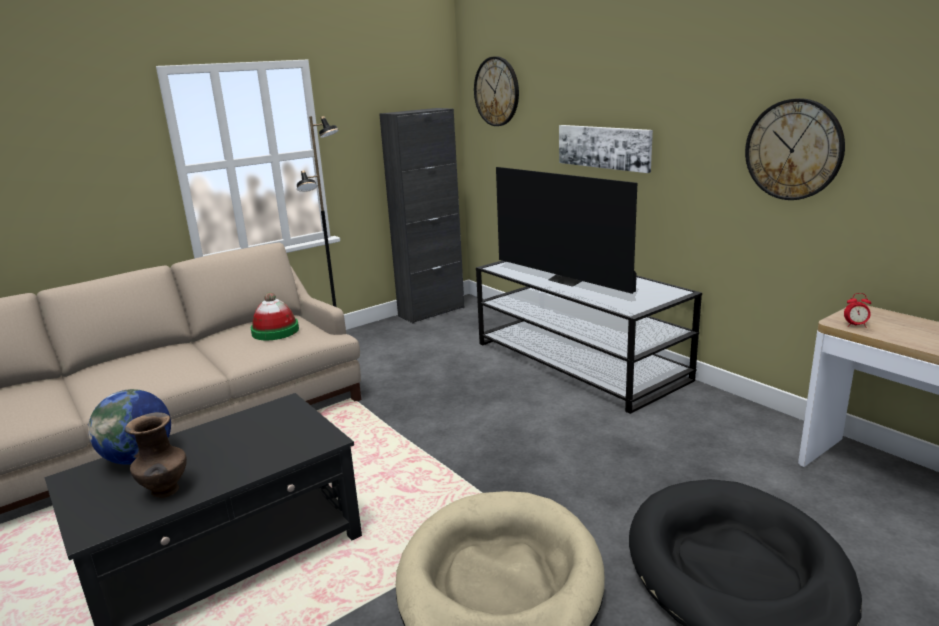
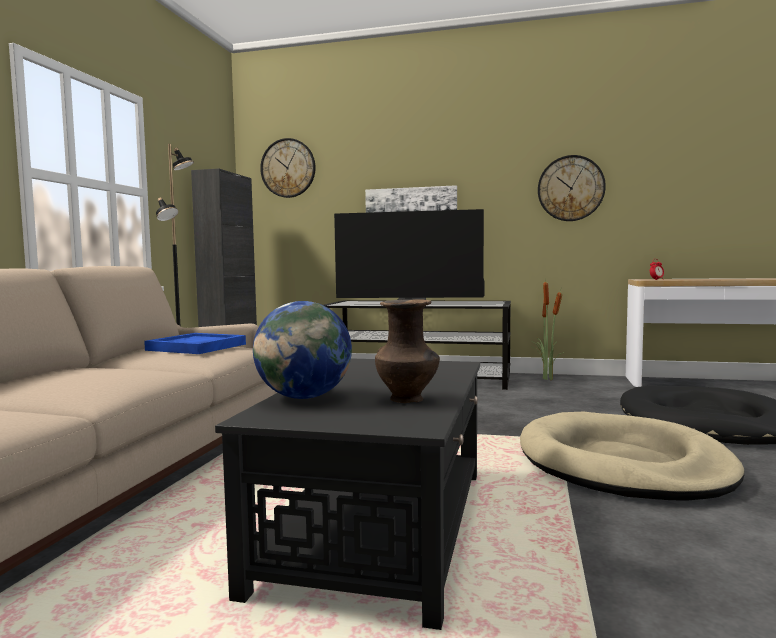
camera: 40 degrees left, 15 degrees down
(275, 331) = (196, 347): hat -> blue tray
(717, 407) = (547, 379): none -> potted plant

